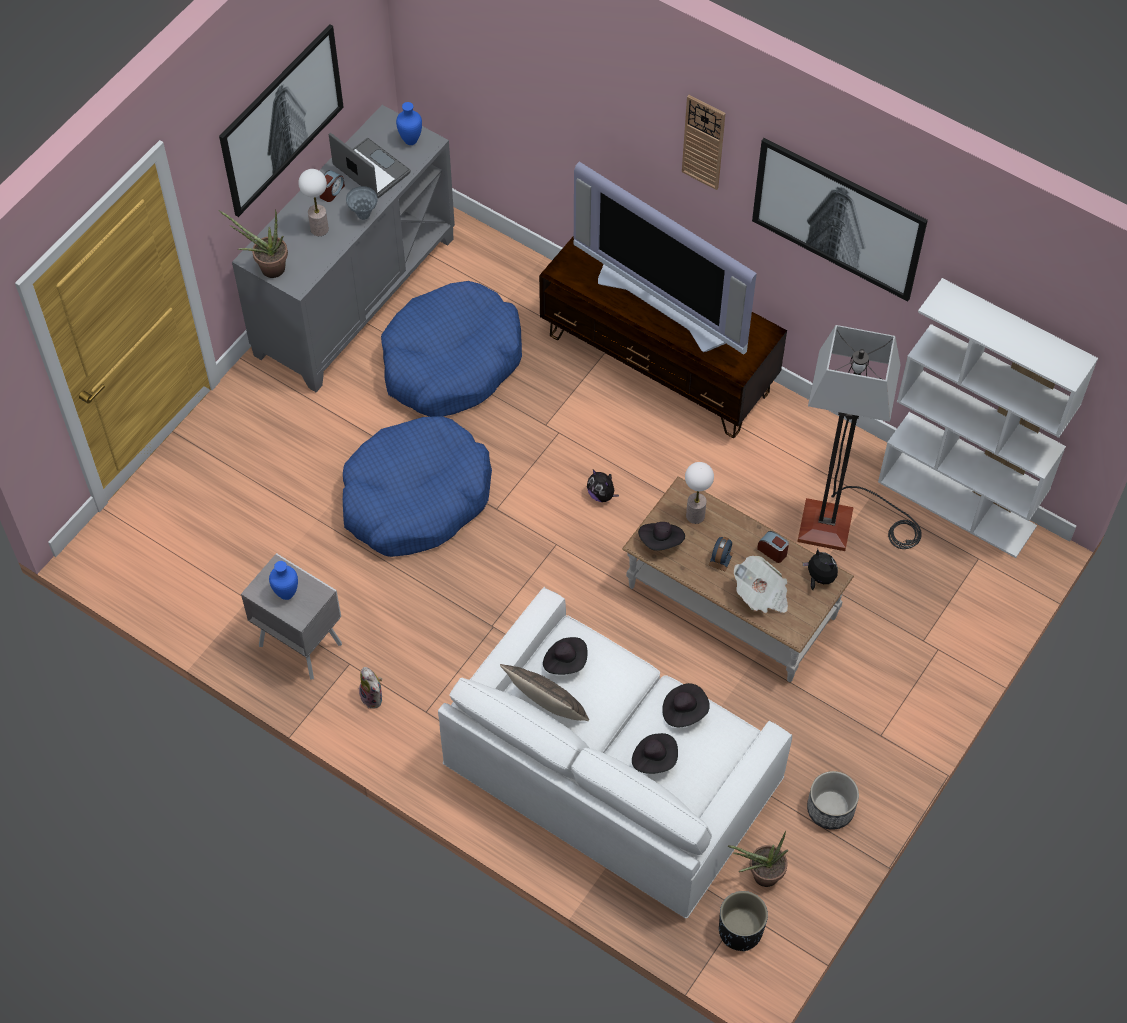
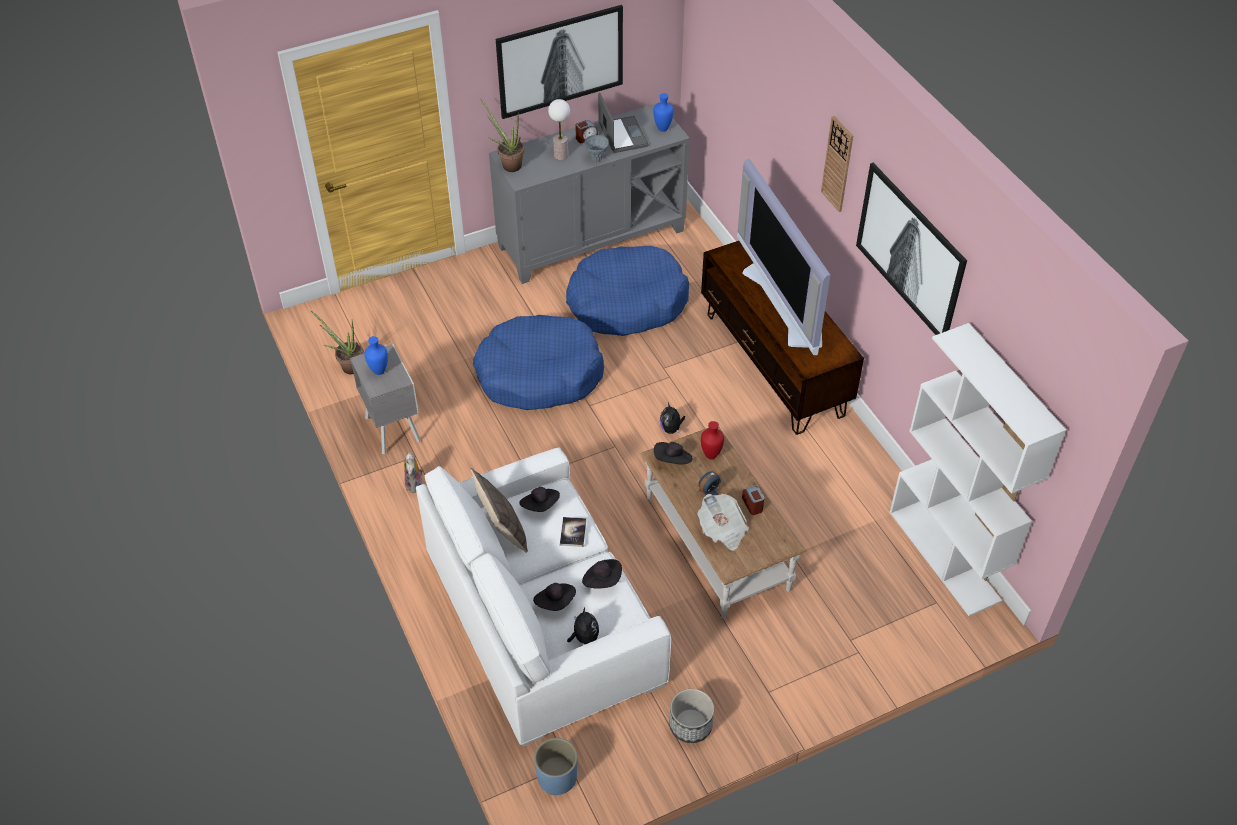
camera: 30 degrees right, 10 degrees down
(619, 674) = (573, 532): none -> book
(695, 515) = (710, 455): table lamp -> red vase
(740, 931) = (557, 777): black planter -> blue planter
(759, 876) = (601, 745): potted plant -> potted plant (347, 366)
(819, 578) = (776, 539): plush toy -> plush toy (584, 637)
(843, 525) = (841, 529): floor lamp -> none

